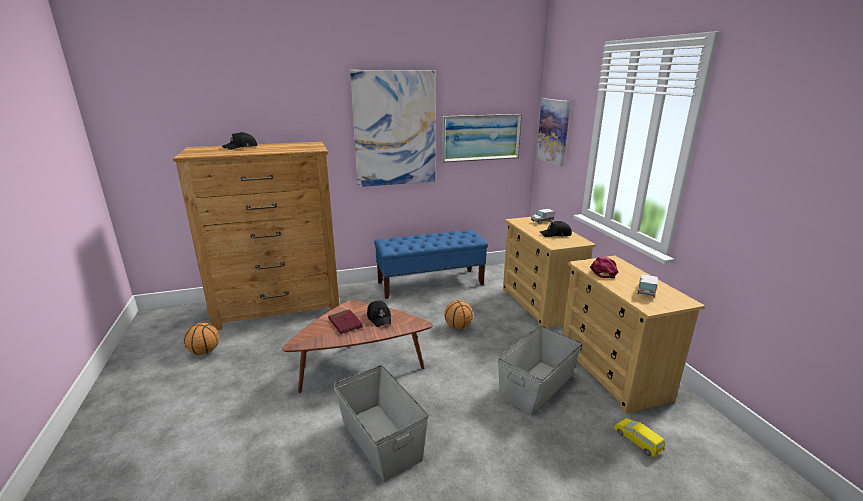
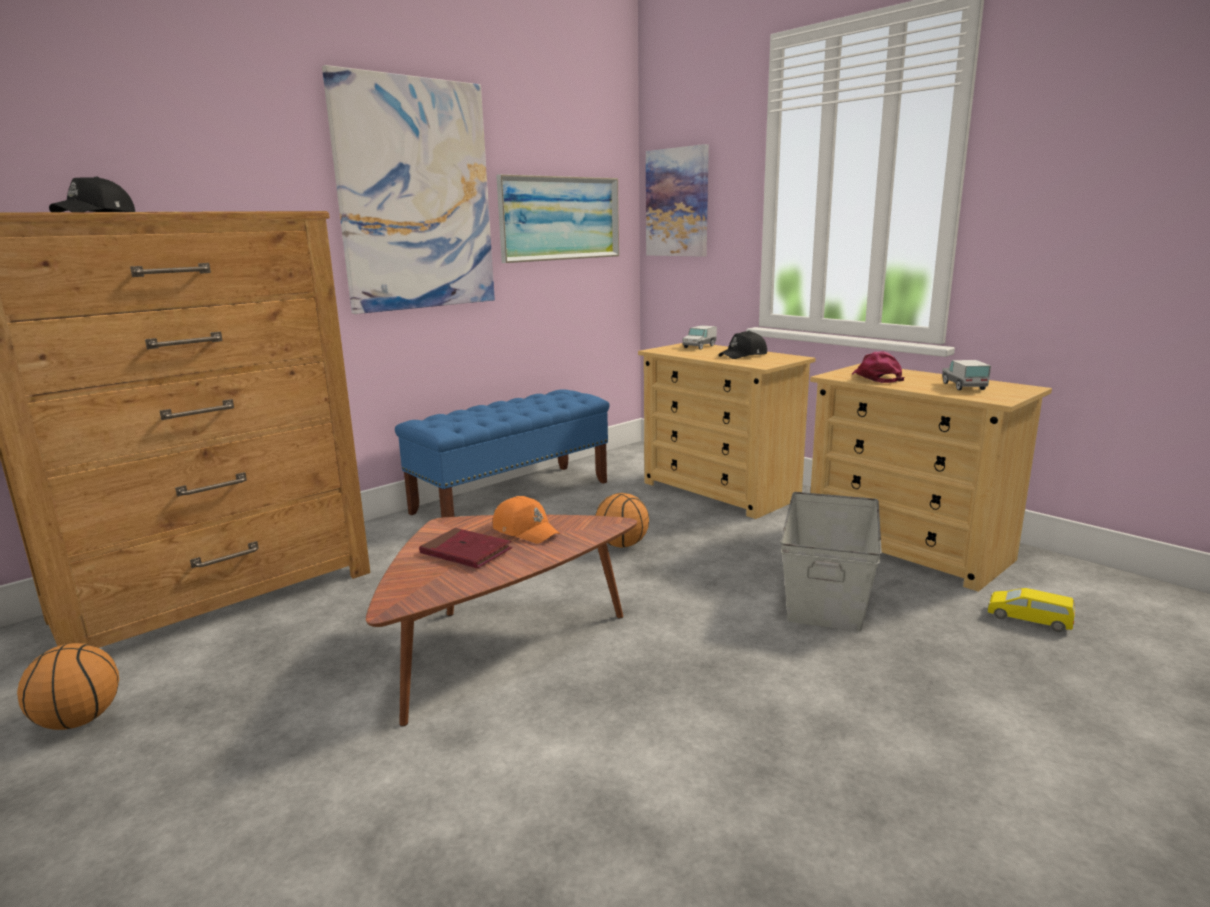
camera: 25 degrees left, 5 degrees down
(379, 317) = (525, 530): black cap -> orange cap
(381, 438) = (653, 746): grey storage box -> none

